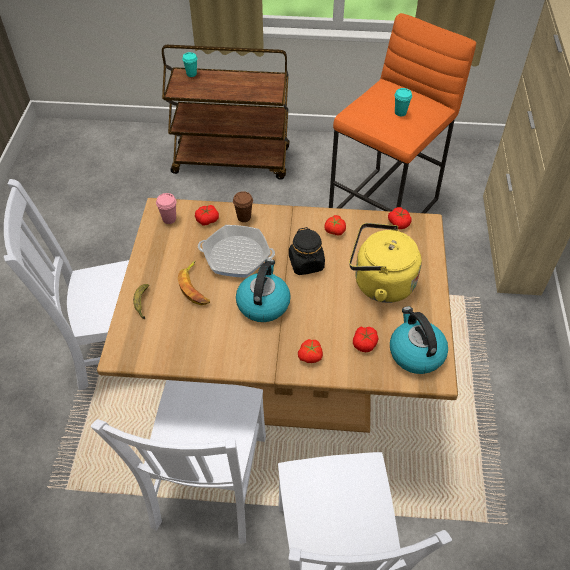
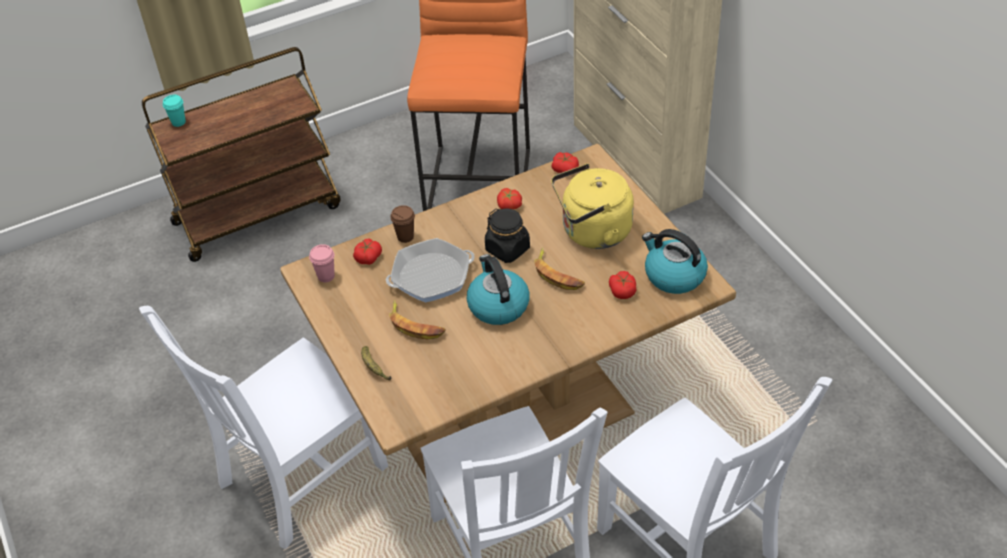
camera: 30 degrees left, 5 degrees down
(311, 356) = (583, 327): tomato -> none
(326, 303) = (557, 274): none -> banana
(400, 112) = (478, 61): turquoise cup -> none

